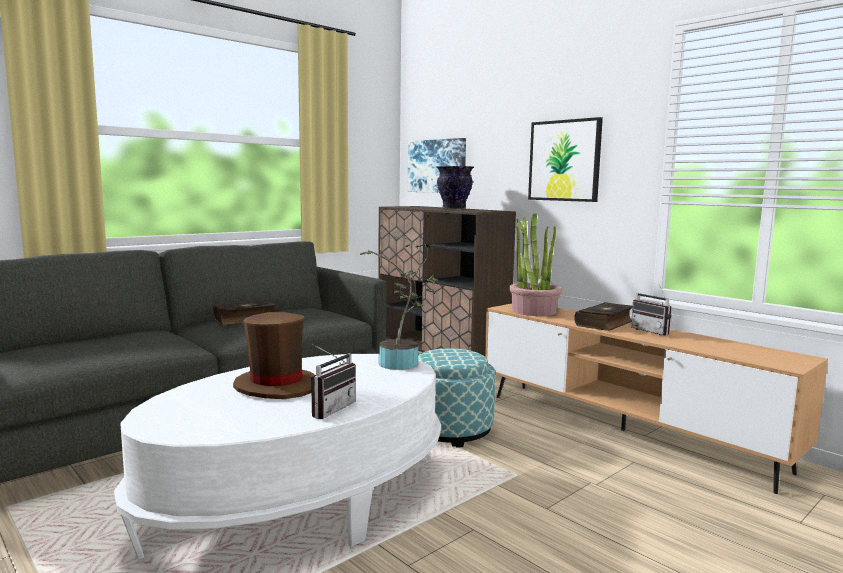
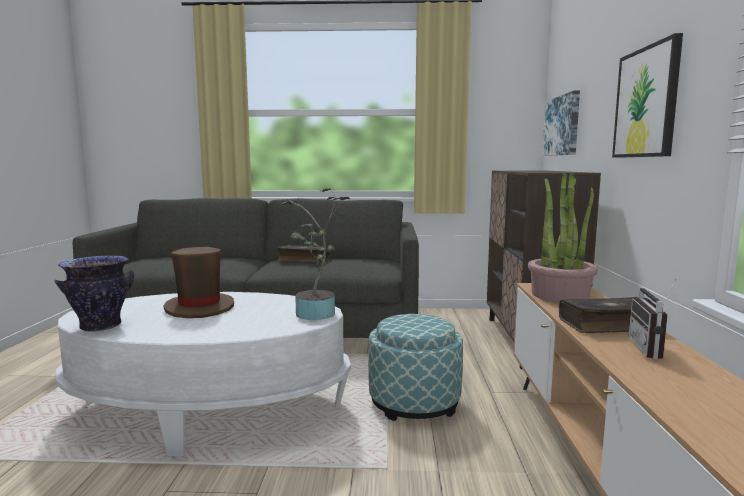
camera: 45 degrees right, 0 degrees up
(329, 409) = (173, 331): radio -> none
(453, 209) = (540, 171): vase -> vase (100, 326)

